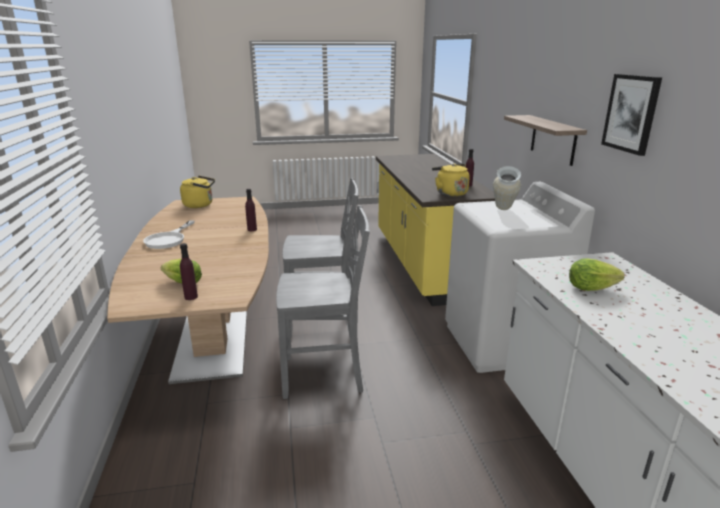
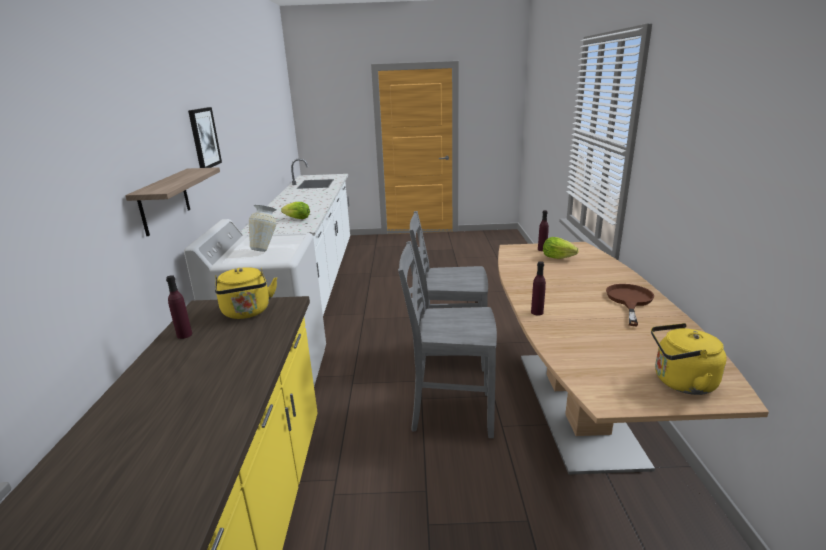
camera: 170 degrees left, 0 degrees up
(168, 239) = (629, 301): white frying pan -> brown frying pan

